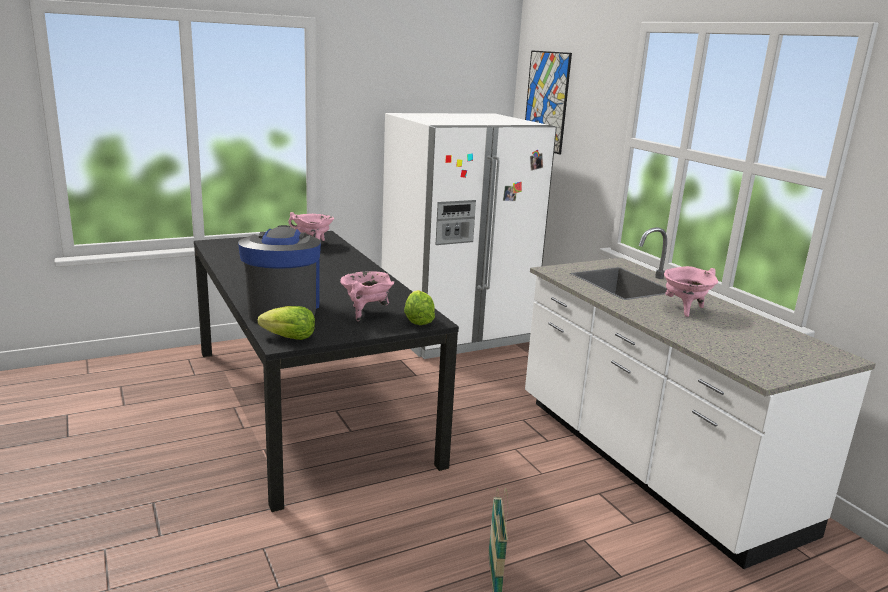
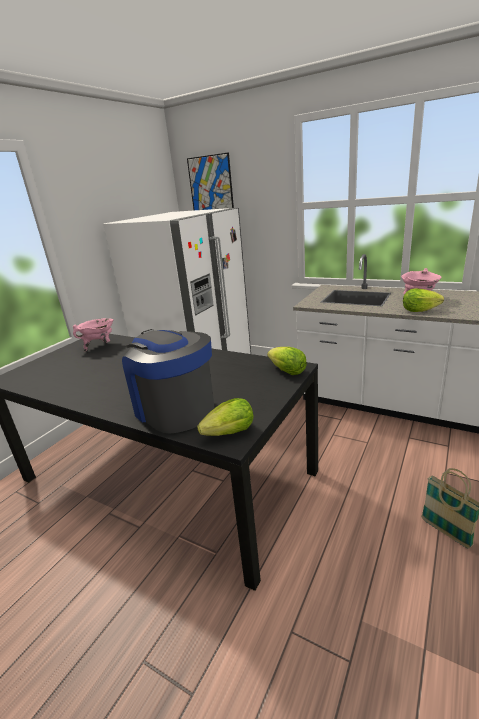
camera: 30 degrees left, 5 degrees up
(366, 313) = (243, 382): pink cooking pot -> none
(651, 318) = (419, 310): none -> lettuce

